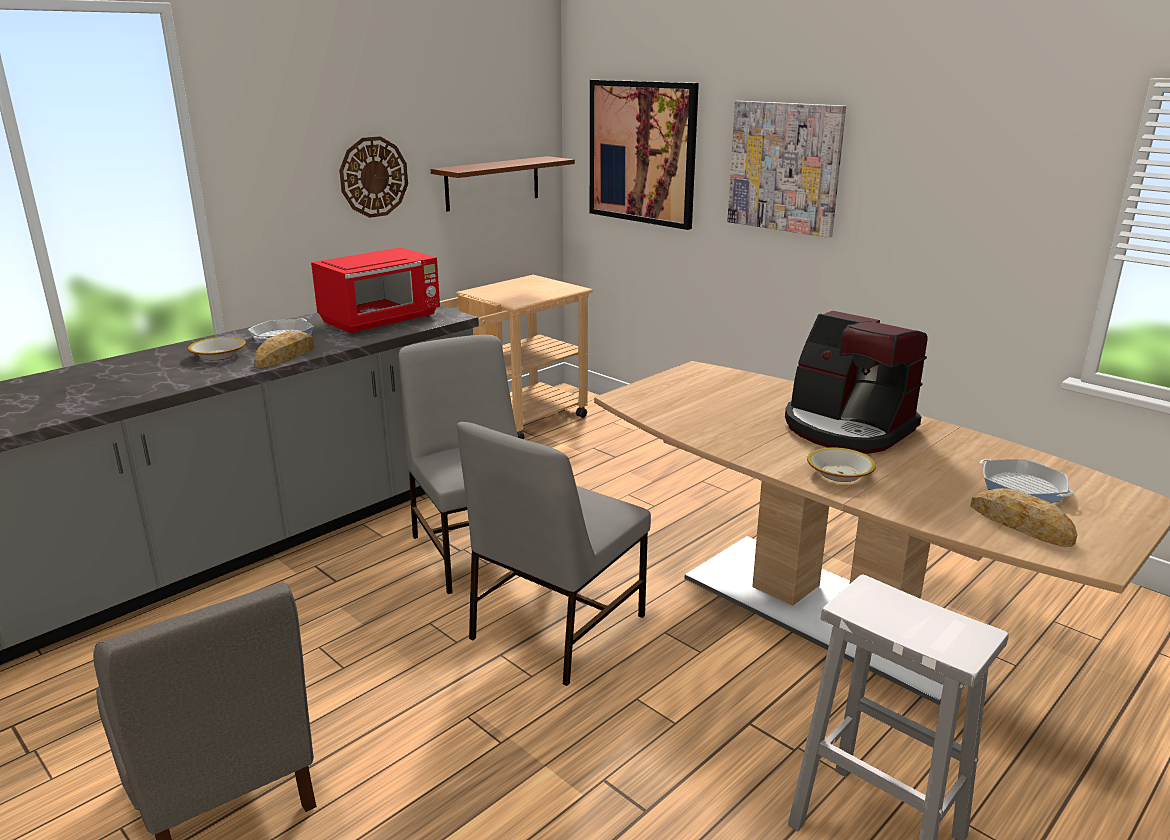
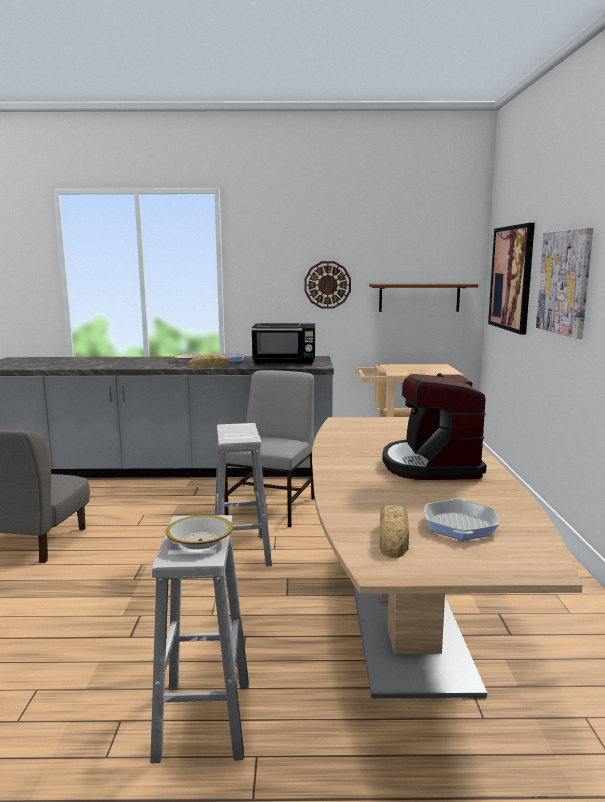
camera: 45 degrees right, 10 degrees down
(382, 320) = (285, 362): red microwave -> black microwave
(555, 628) = (241, 551): grey chair -> white stool
(840, 474) = (355, 479): bowl -> bowl (200, 541)

